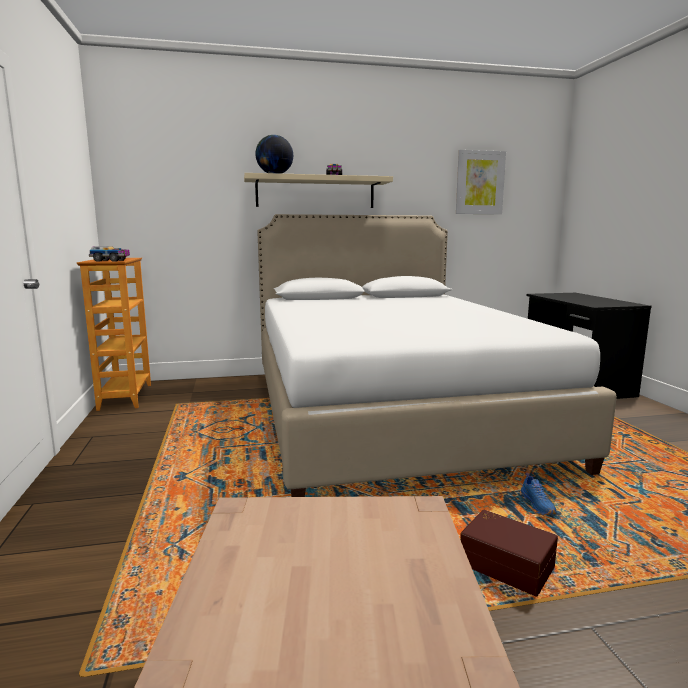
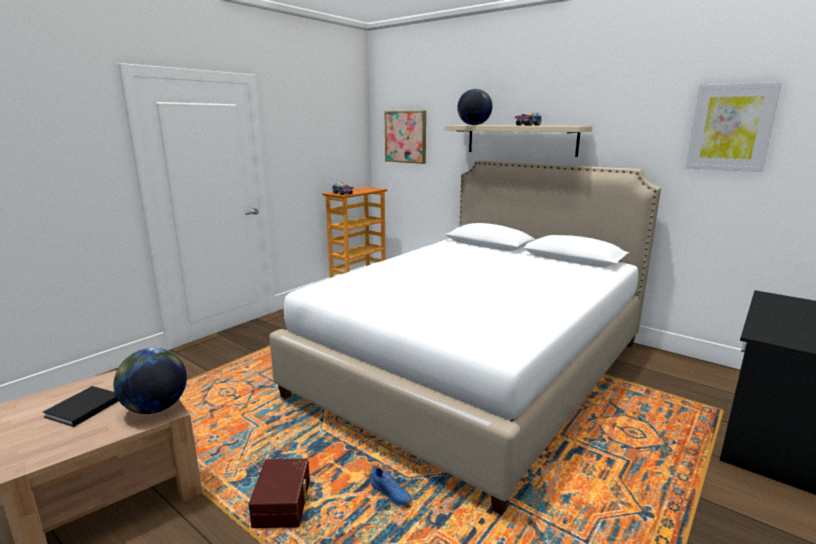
camera: 50 degrees right, 5 degrees up
(160, 190) = (405, 137): none -> picture
(318, 575) = (82, 409): none -> black book
(397, 514) = (155, 408): none -> globe
(538, 506) = (391, 494): blue shoe -> blue shoe turned 90 degrees counterclockwise

